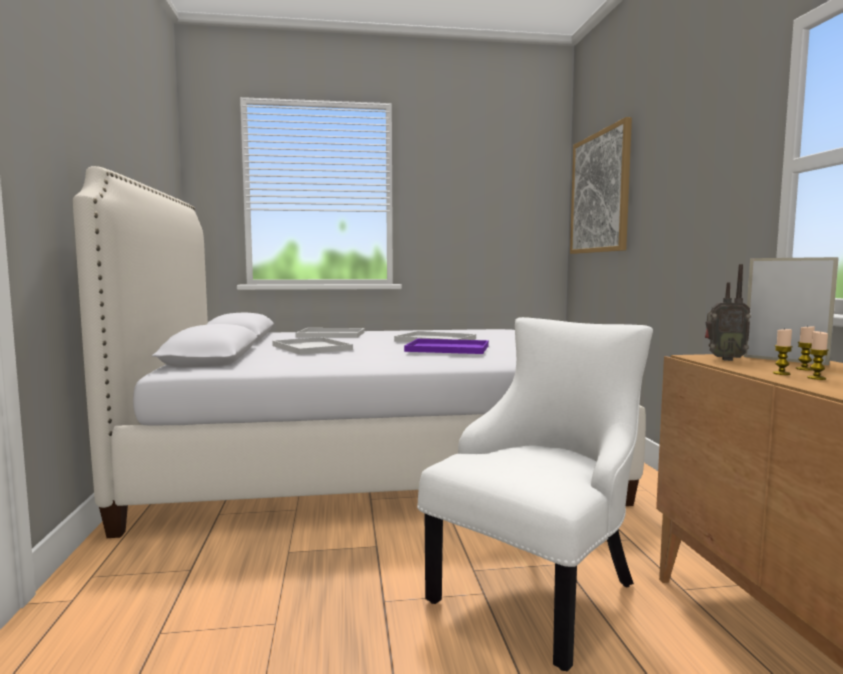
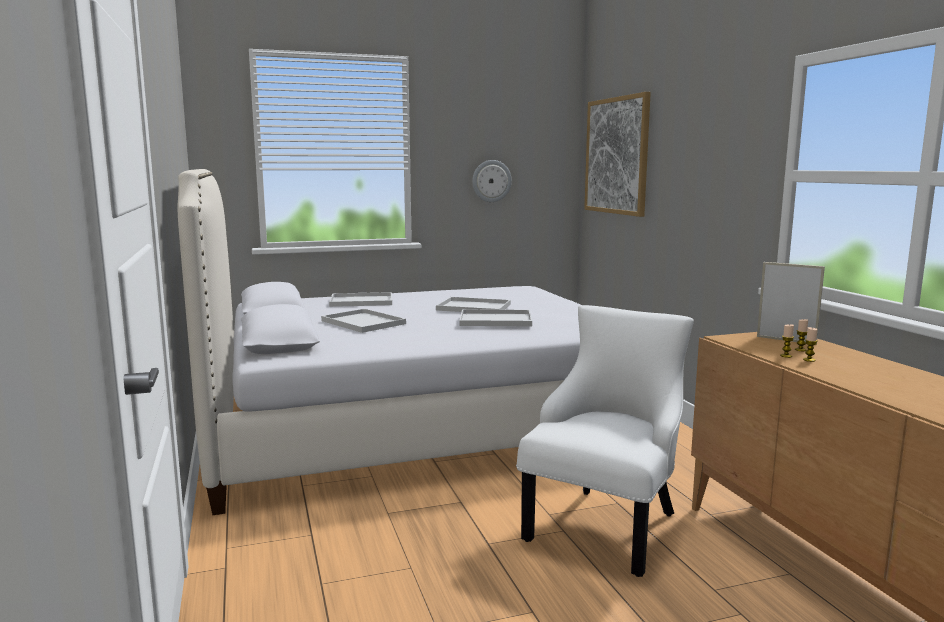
camera: 10 degrees left, 5 degrees up
(446, 348) = (494, 320): purple tray -> white tray
(474, 225) = (491, 181): none -> wall clock
(723, 359) = (743, 340): radio -> none

